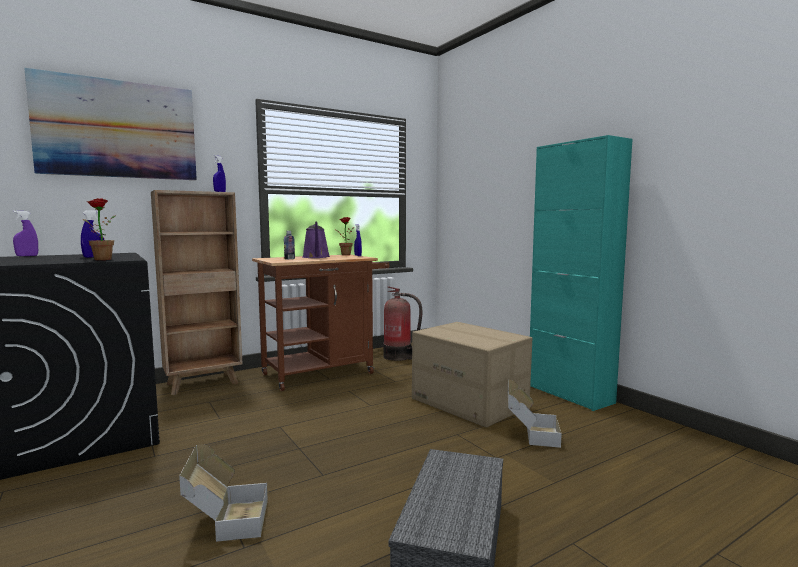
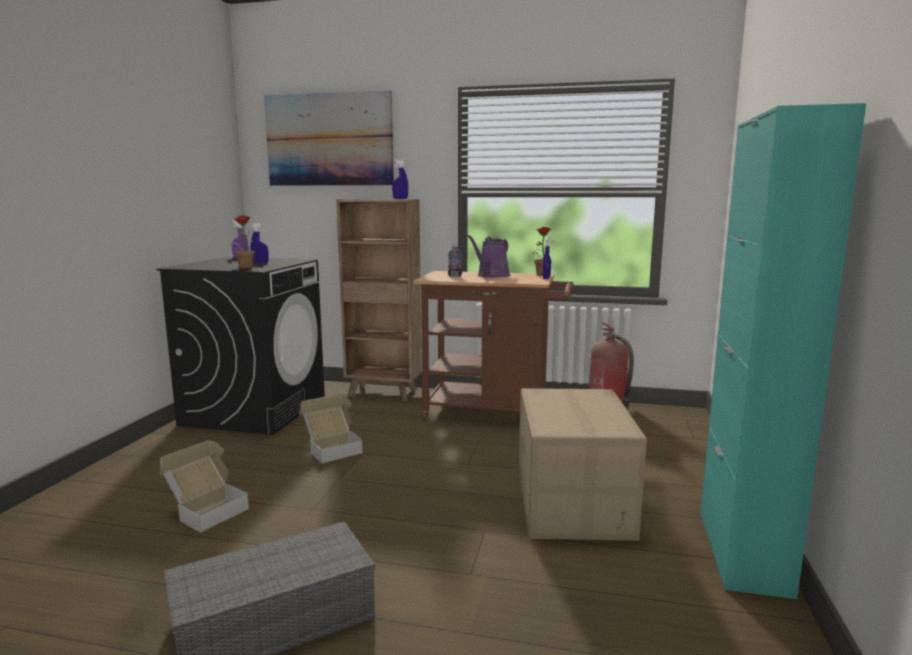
camera: 45 degrees right, 5 degrees up
(530, 435) = (561, 572): cardboard box -> cardboard box (332, 449)

